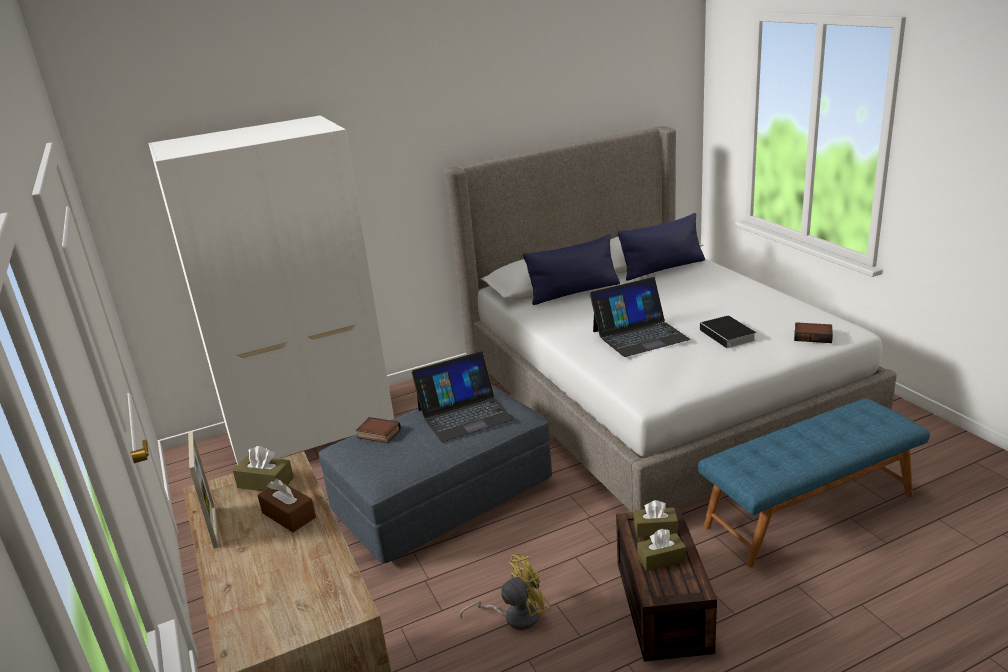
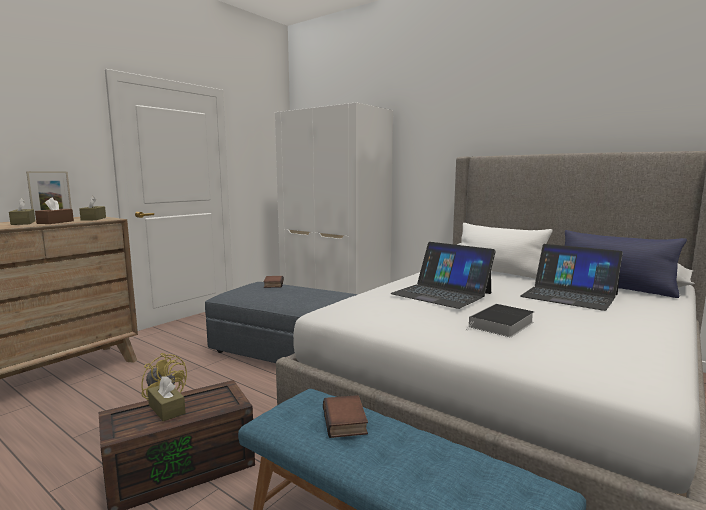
camera: 60 degrees right, 15 degrees down
(464, 414) = (311, 296): laptop -> laptop (569, 295)
(574, 292) = (498, 272): blue pillow -> white pillow
(655, 529) = (212, 399): brown tissue box -> brown tissue box (23, 223)
(813, 336) = (577, 365): book -> book (346, 421)

